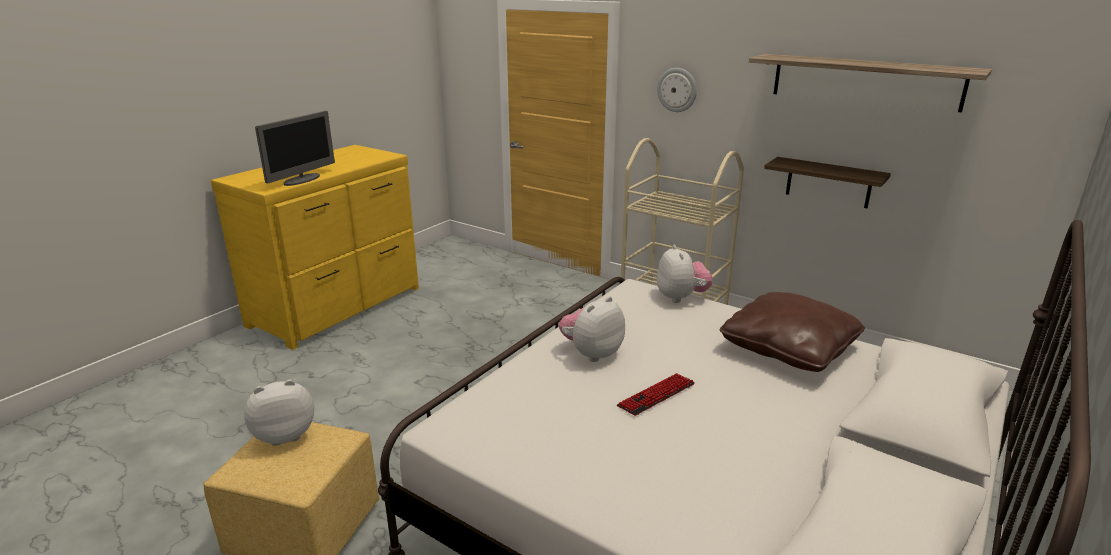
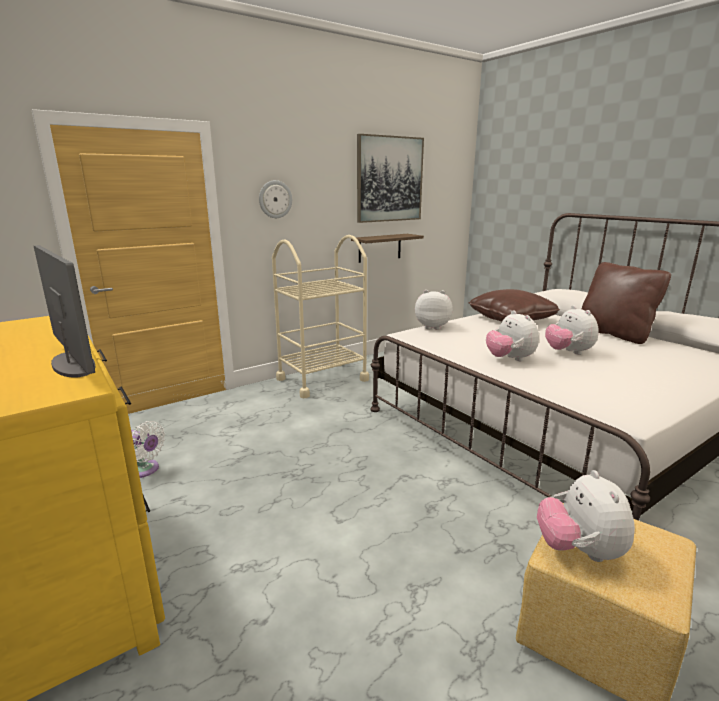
camera: 70 degrees left, 5 degrees down
(450, 289) = (145, 470): none -> white fan
(656, 395) = (568, 352): keyboard -> plush toy
(808, 446) = (614, 334): none -> brown pillow
(865, 81) = (389, 179): shelf -> picture

